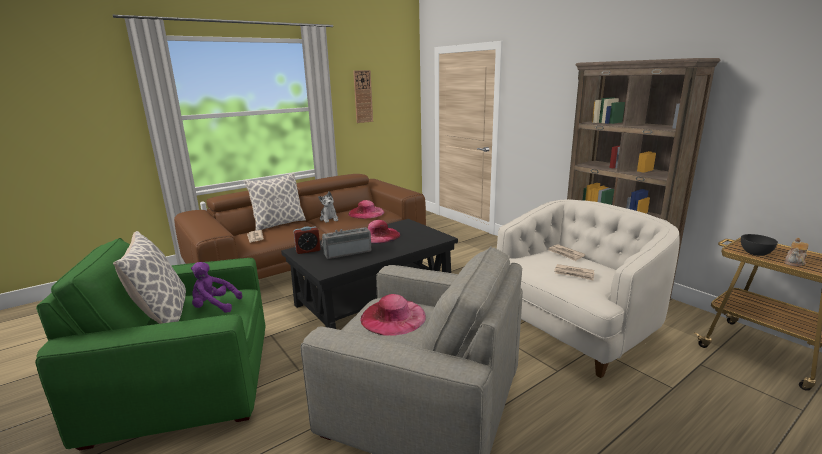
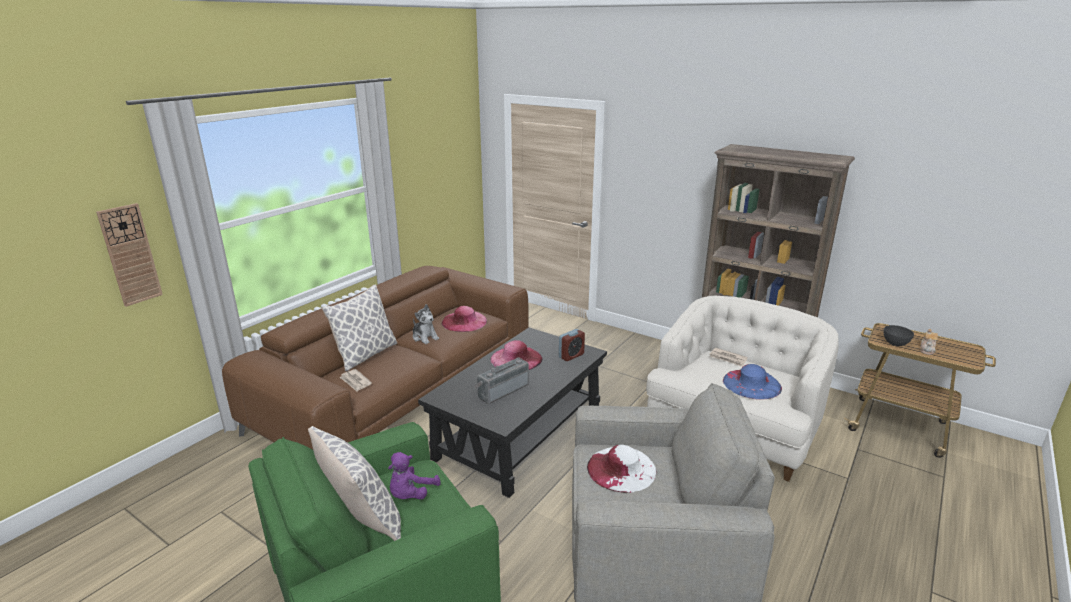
camera: 20 degrees left, 5 degrees up
(214, 306) = (411, 495): purple plush toy -> purple plush toy turned 45 degrees counterclockwise
(308, 250) = (453, 395): alarm clock -> alarm clock (571, 356)
(363, 96) = (421, 162): wall clock -> wall clock (130, 255)
(393, 317) = (621, 469): pink hat -> white hat
(574, 274) = (751, 384): newspaper -> blue hat

